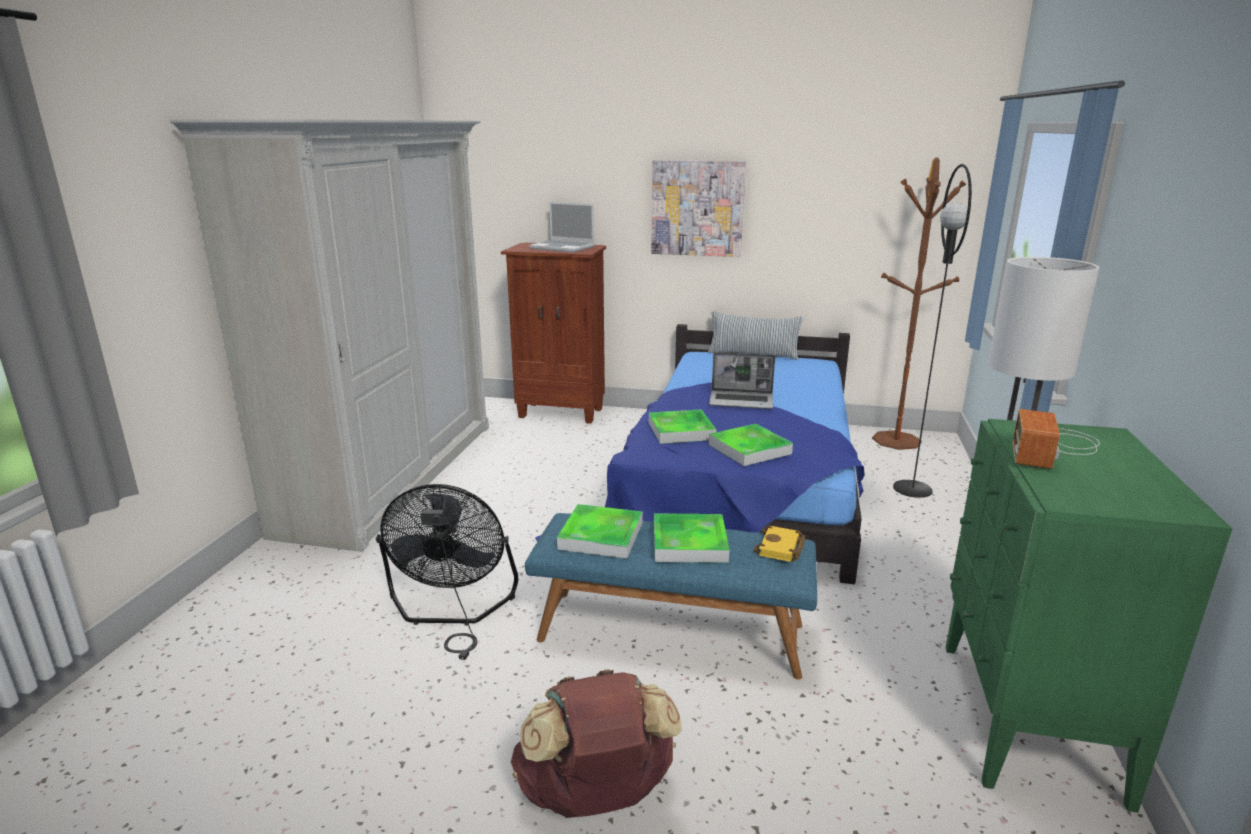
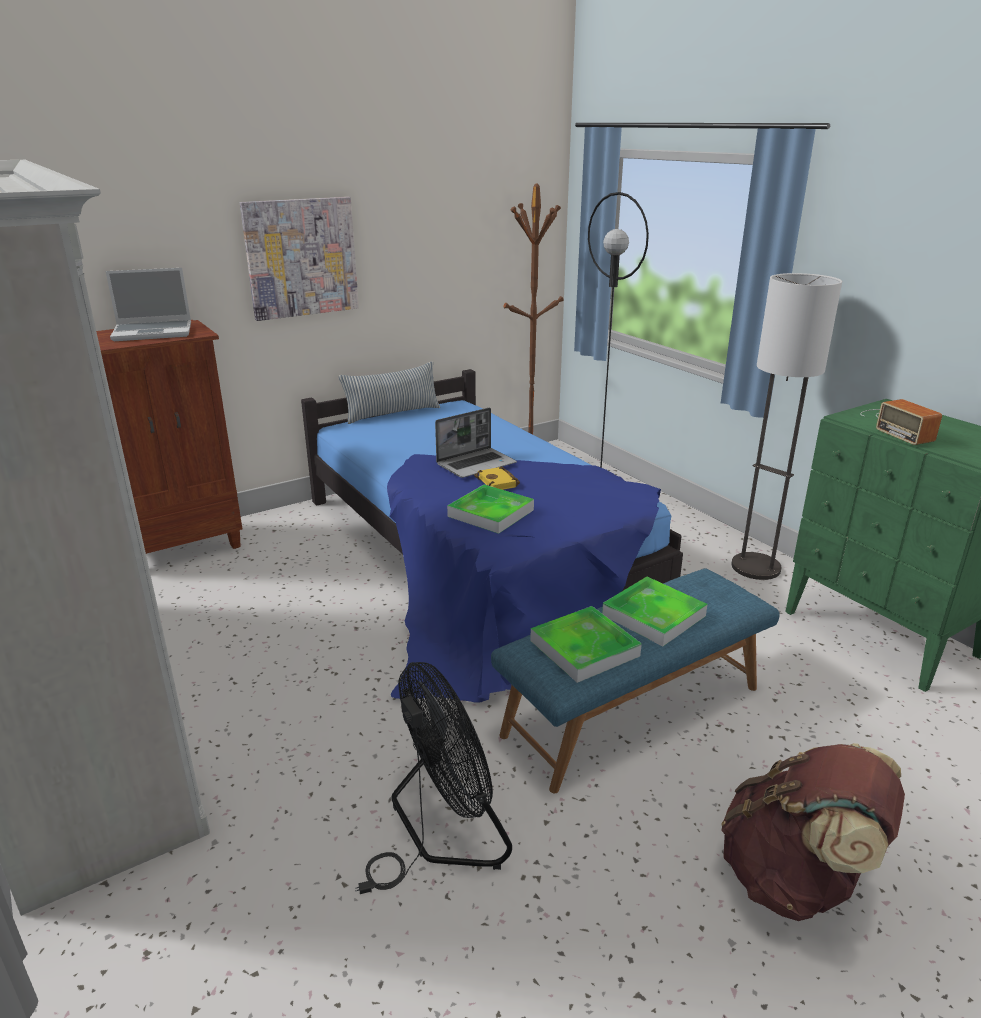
camera: 45 degrees left, 5 degrees up
(450, 612) = (433, 825): black fan -> black fan turned 105 degrees clockwise
(749, 449) = (573, 507): tray -> none
(781, 549) = (712, 585): yellow book -> yellow book (498, 483)

